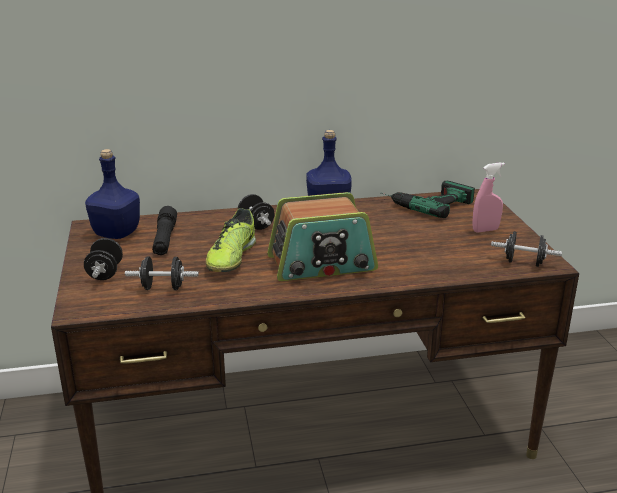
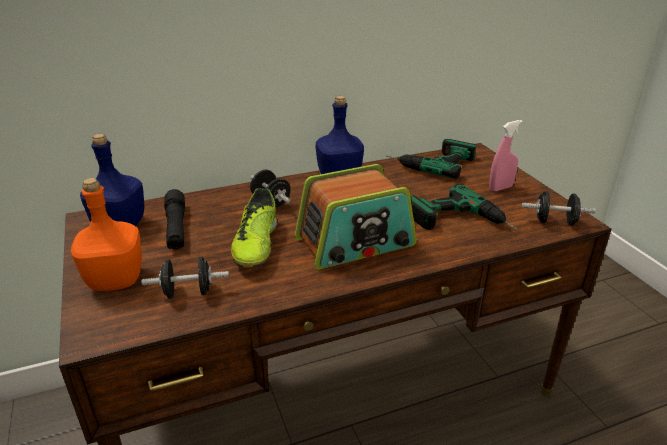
camera: 10 degrees left, 5 degrees up
(105, 273) = (115, 279): black dumbbell -> orange bottle
(429, 256) = (461, 222): none -> power drill

